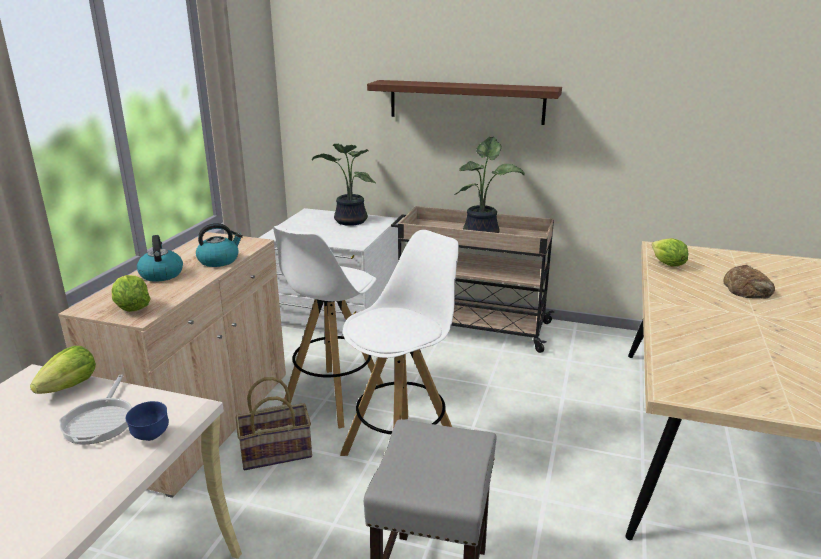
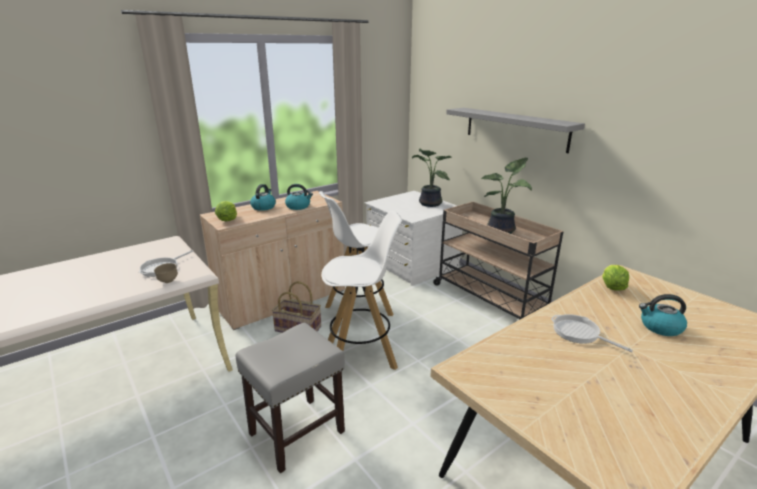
camera: 35 degrees right, 0 degrees up
(70, 387) = (173, 249): lettuce -> none
(151, 437) = (168, 281): blue bowl -> brown bowl
(466, 102) = (515, 128): brown shelf -> grey shelf
(706, 316) = (579, 333): none -> frying pan
(748, 289) = (660, 327): bread -> kettle

